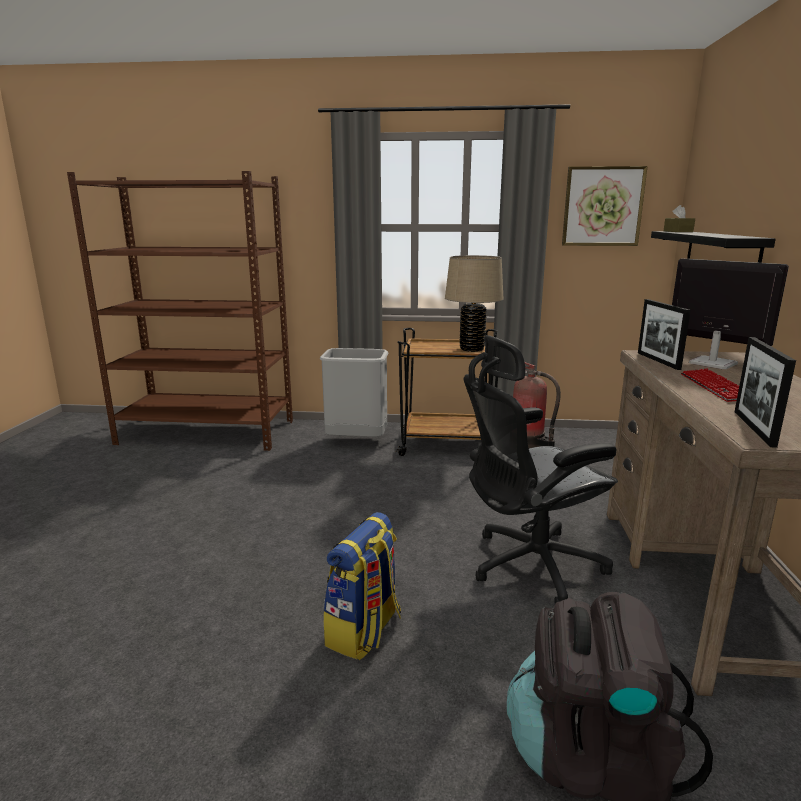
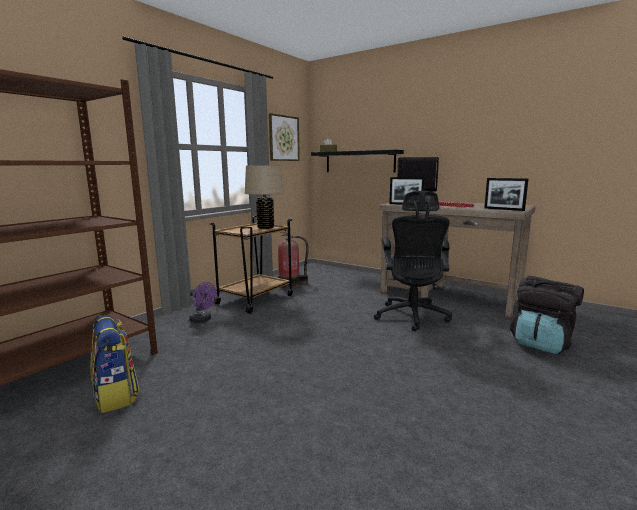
camera: 60 degrees left, 5 degrees down
(357, 441) = (203, 320): grey trash can -> purple fan
(364, 631) = (443, 368): backpack -> backpack (116, 395)

